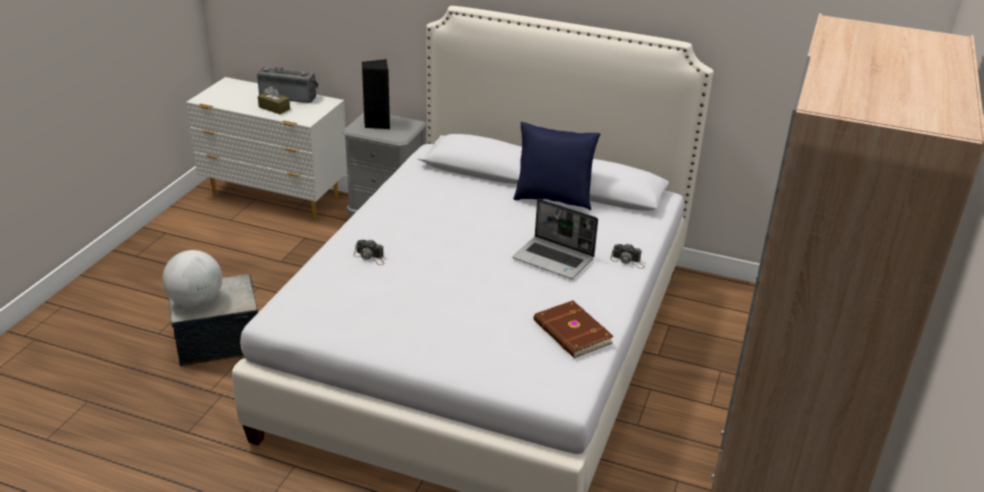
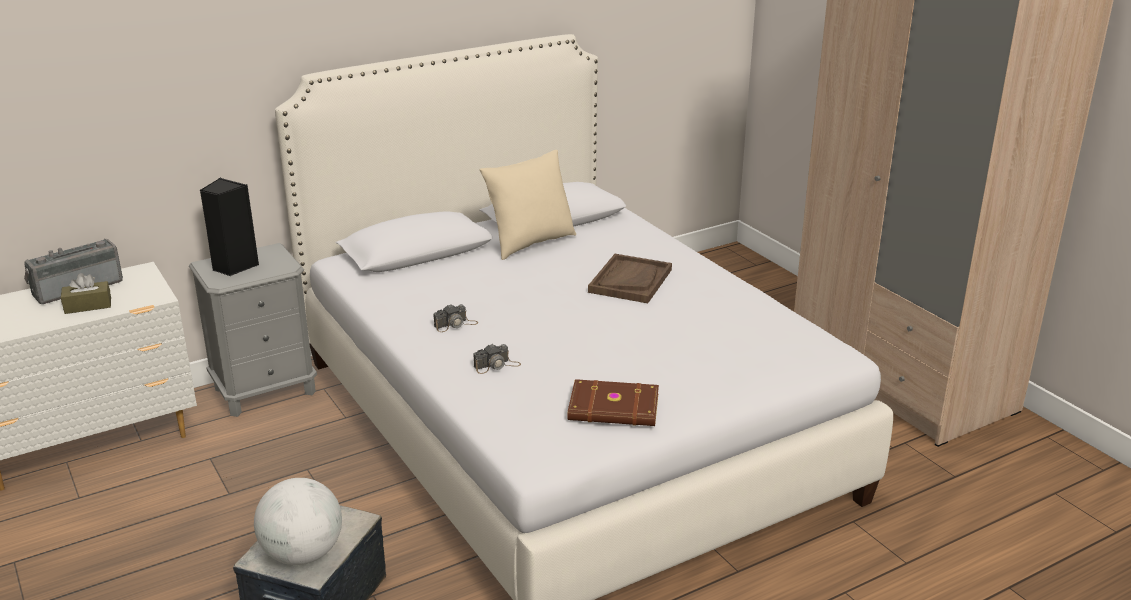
camera: 50 degrees left, 5 degrees down
(553, 199) = (530, 243): blue pillow -> beige pillow
(554, 259) = (630, 281): laptop -> brown tray
(571, 333) = (752, 317): brown book -> brown book (614, 408)
(628, 261) = (676, 253): camera -> camera (455, 324)

